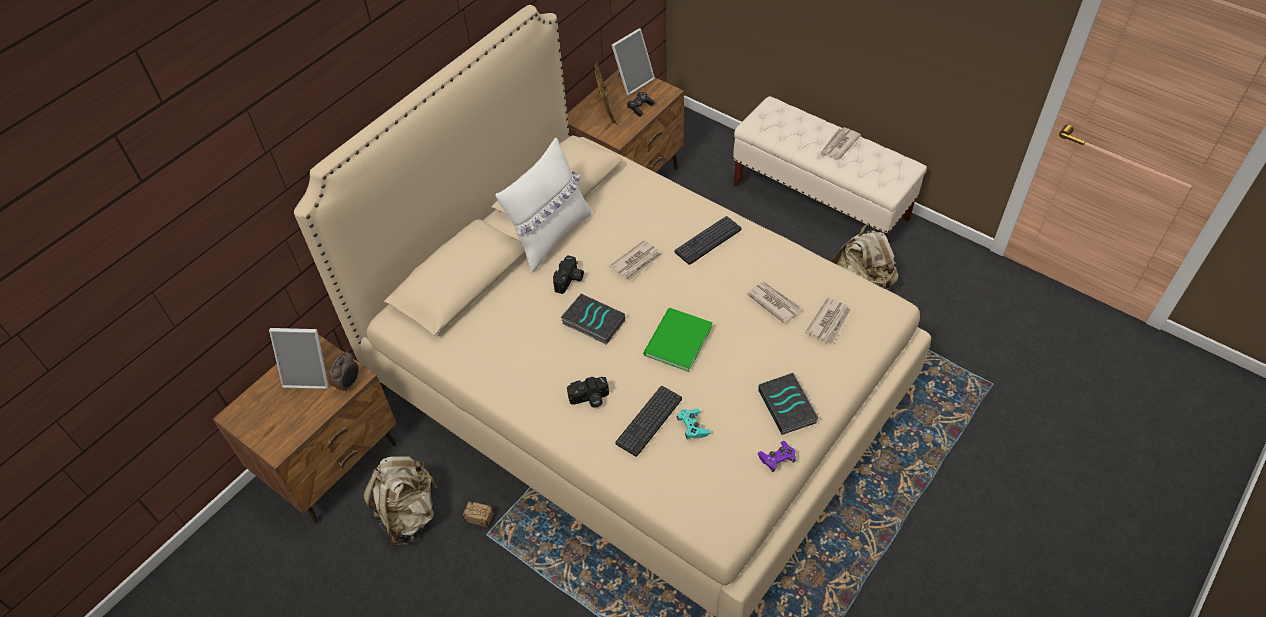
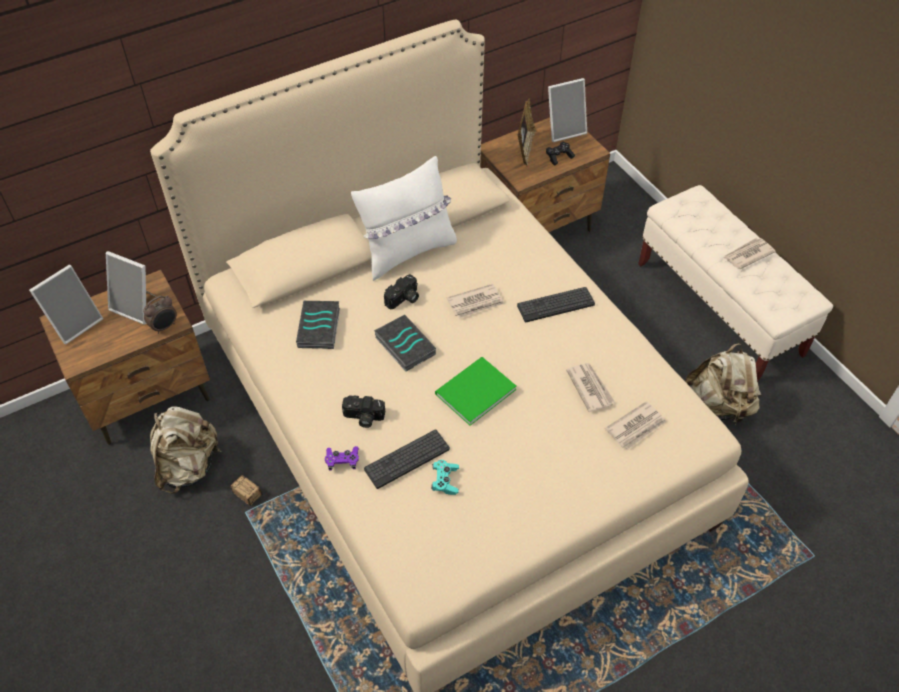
camera: 20 degrees right, 0 degrees up
(255, 411) = (75, 323): none -> picture frame
(777, 459) = (512, 544): purple game controller -> purple game controller (342, 461)
(788, 407) = (550, 496): book -> book (320, 328)

